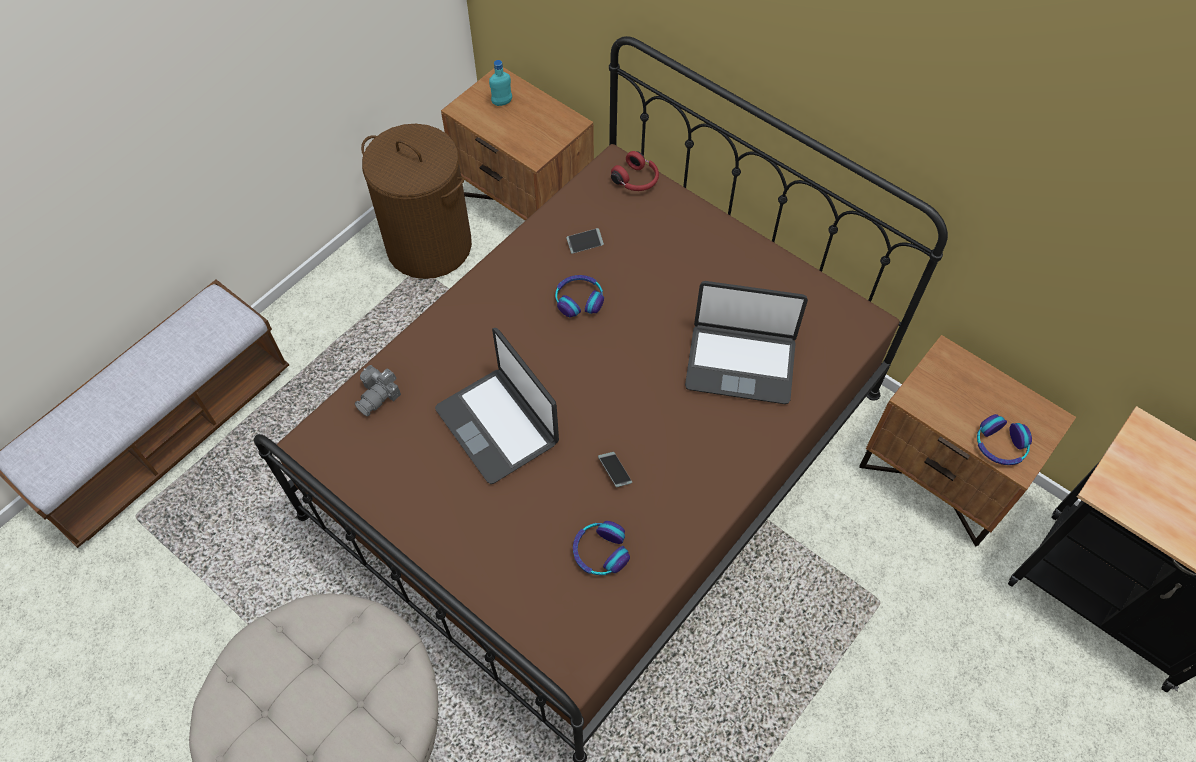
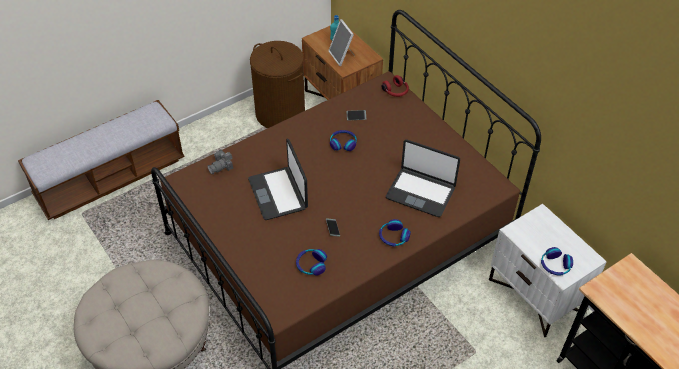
camera: 15 degrees right, 10 degrees down
(522, 131) = (342, 56): none -> picture frame
(723, 461) = (393, 237): none -> headphones
(939, 476) = (535, 295): brown nightstand -> white nightstand

